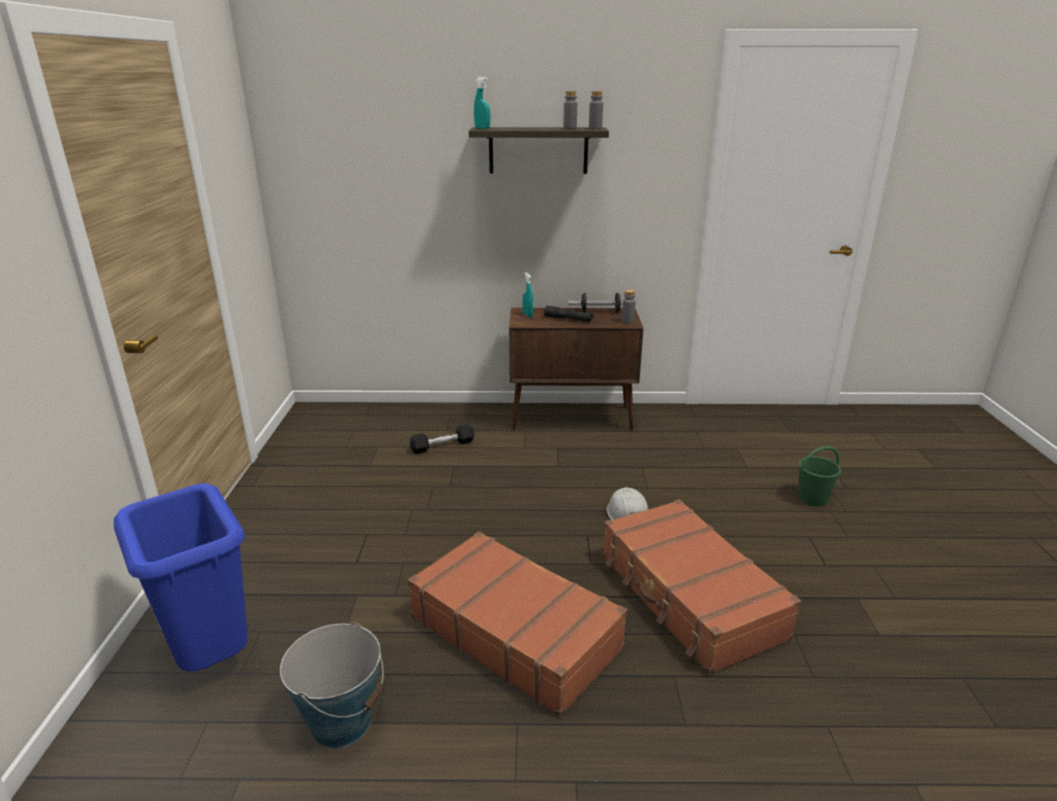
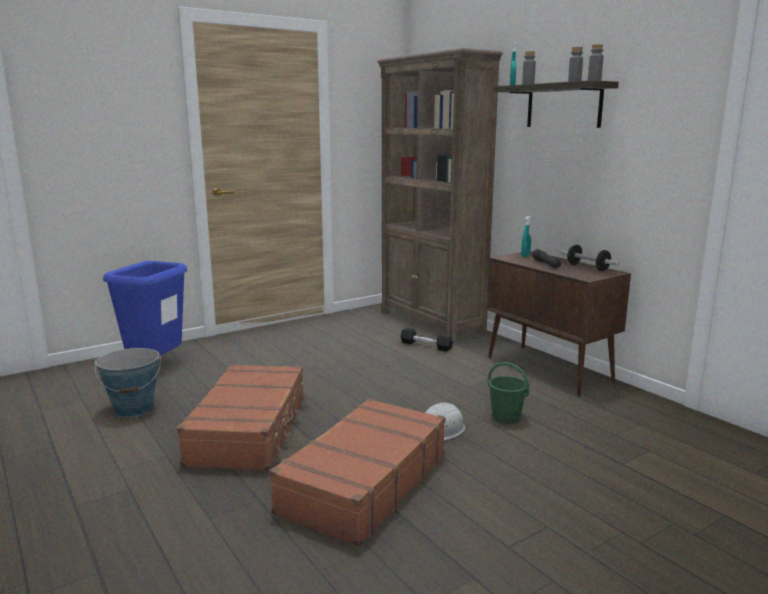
camera: 55 degrees right, 10 degrees down
(388, 417) = (431, 322): none -> brown bookcase
(627, 321) = (590, 276): grey bottle -> grey bottle (528, 84)
(813, 498) = (630, 515): green bucket -> green bucket (506, 417)

